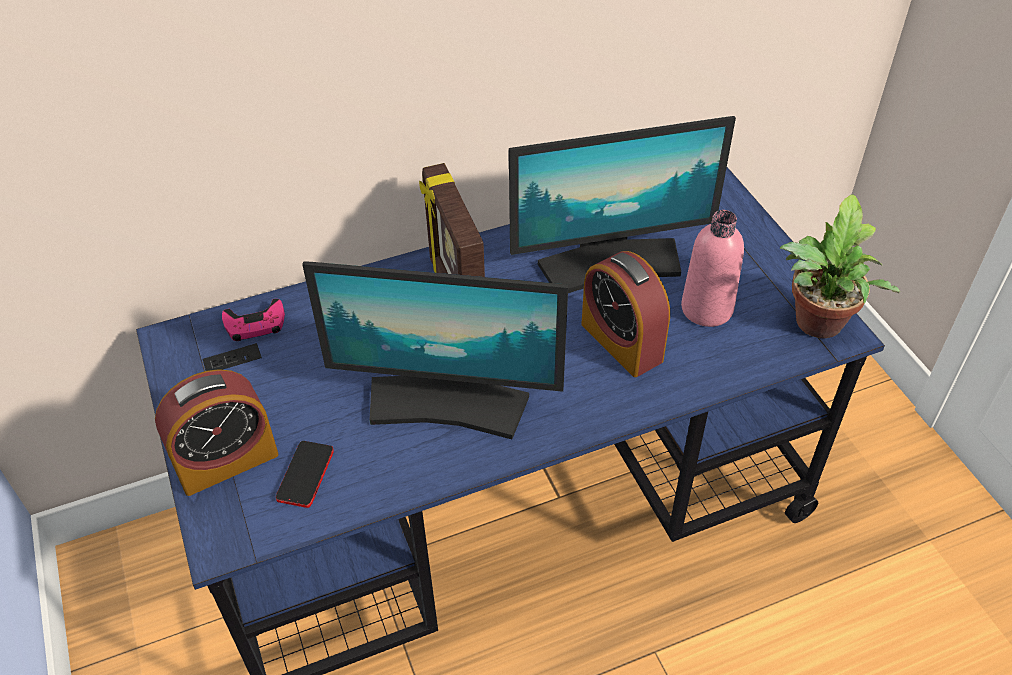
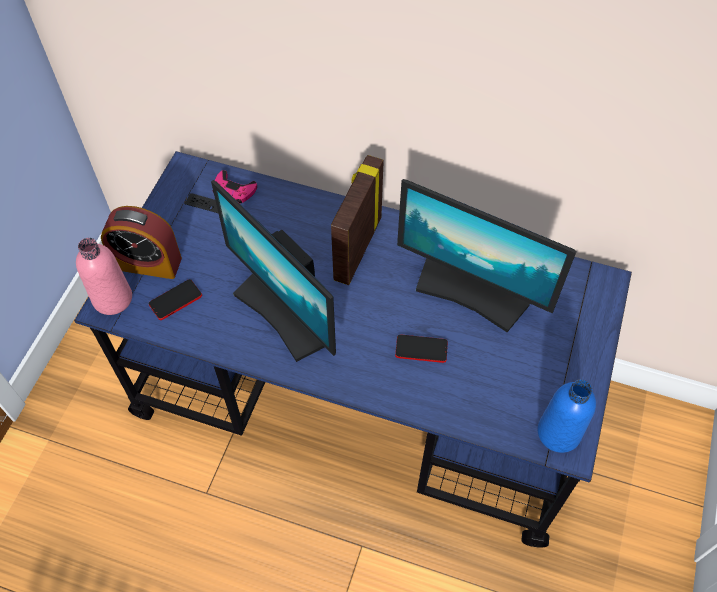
camera: 40 degrees right, 10 degrees up
(621, 342) = (421, 349): alarm clock -> phone
(707, 309) = (499, 367): pink bottle -> pink bottle (112, 298)
(817, 326) = (558, 433): potted plant -> blue bottle

